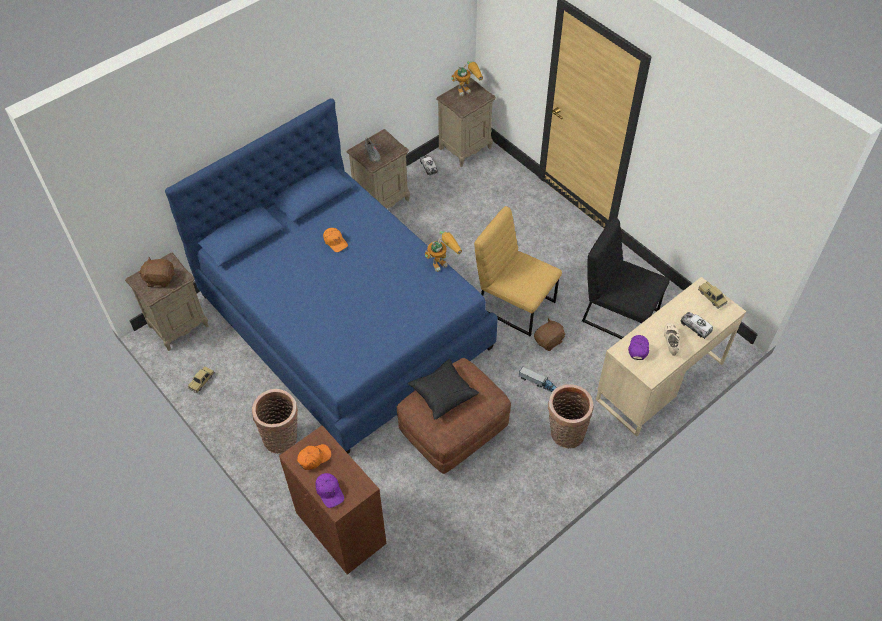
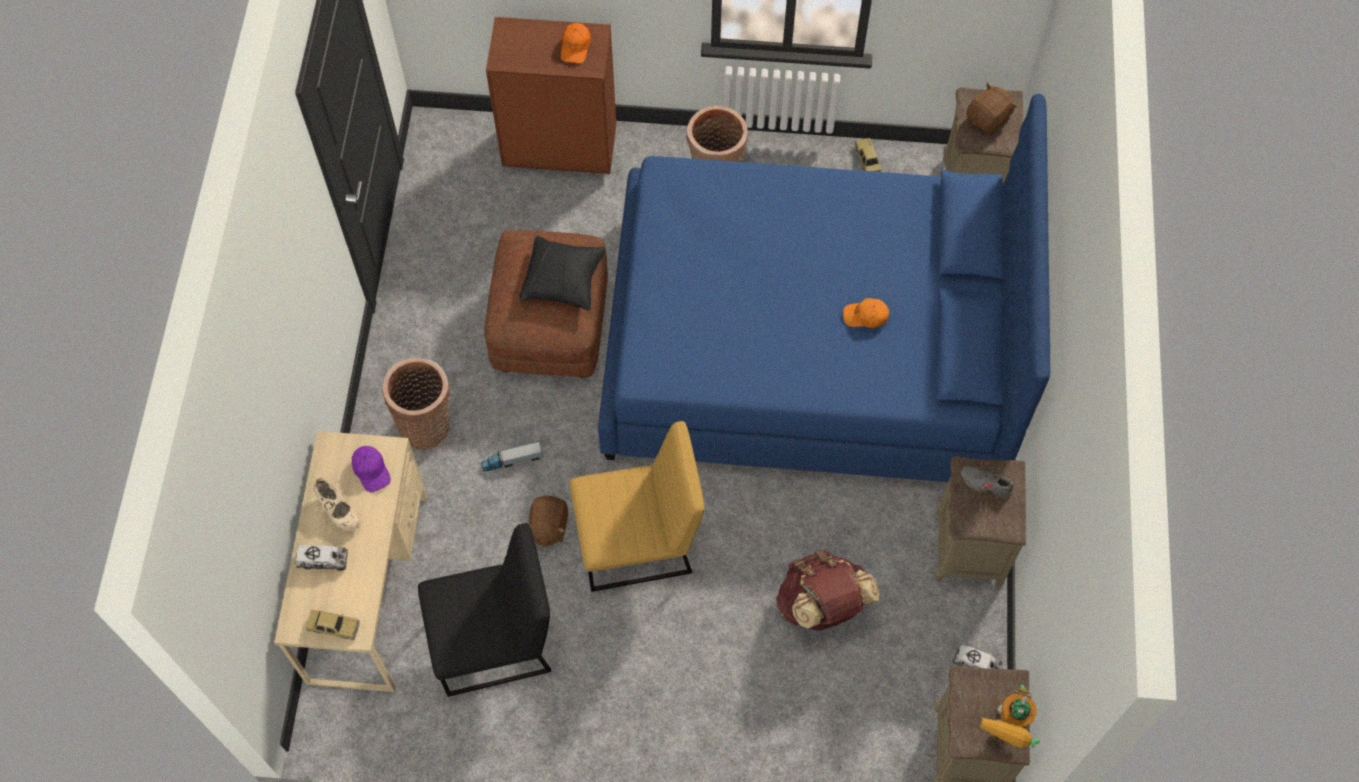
camera: 135 degrees right, 10 degrees up
(329, 491) = (528, 33): purple cap -> none
(442, 261) = (714, 399): toy robot -> none
(463, 225) = (822, 606): none -> brown backpack

